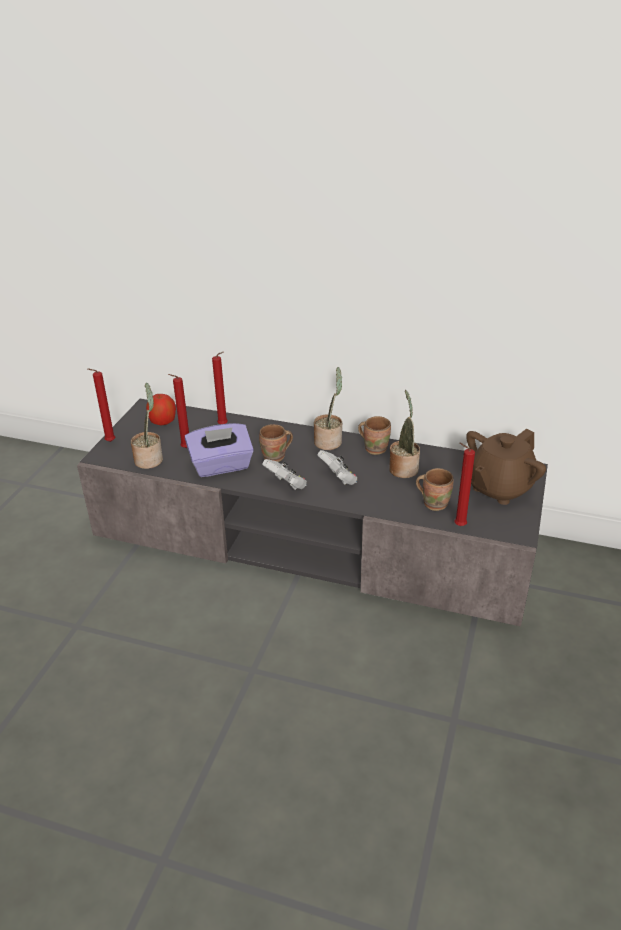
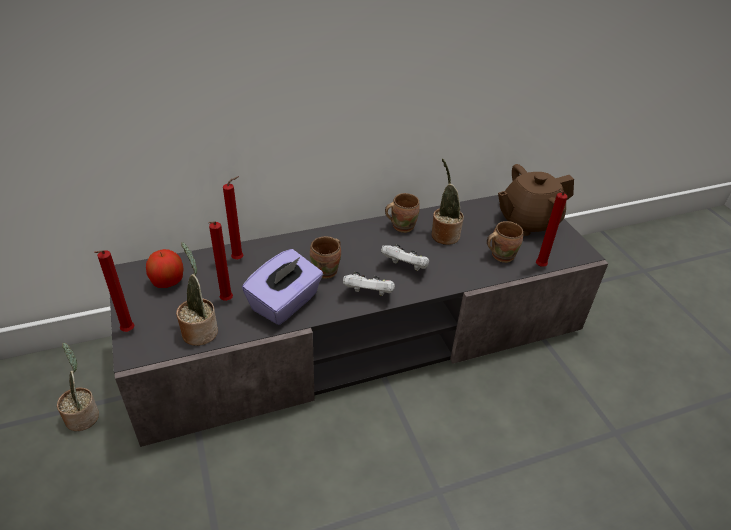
camera: 40 degrees left, 5 degrees up
(329, 441) = (357, 235): potted plant -> potted plant (83, 415)
(498, 488) = (527, 222): brown teapot -> brown teapot turned 60 degrees clockwise

